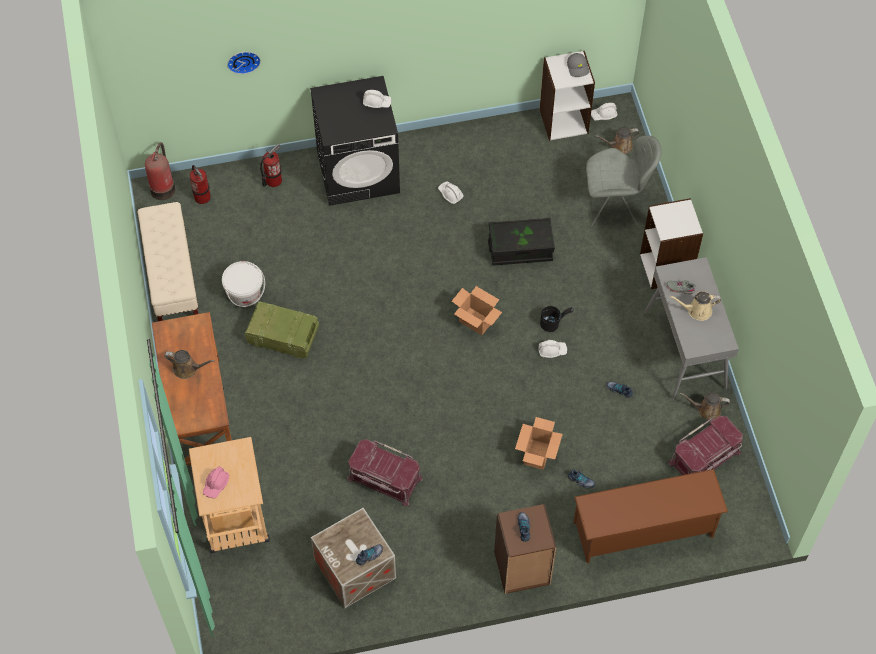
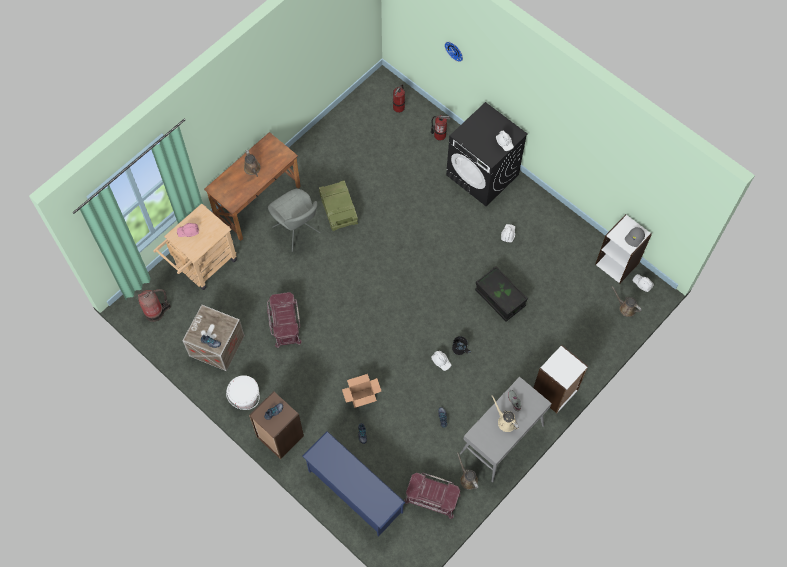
camera: 55 degrees right, 5 degrees up
(163, 188) = (389, 84): fire extinguisher -> fire extinguisher (156, 312)
(172, 277) = (334, 129): beige bench -> none
(245, 294) = (351, 172): white bucket -> white bucket (245, 398)
(476, 321) = (429, 306): cardboard box -> none
(615, 207) = (576, 333): grey chair -> grey chair (297, 231)
(643, 530) = (354, 491): brown shoe rack -> blue shoe rack

